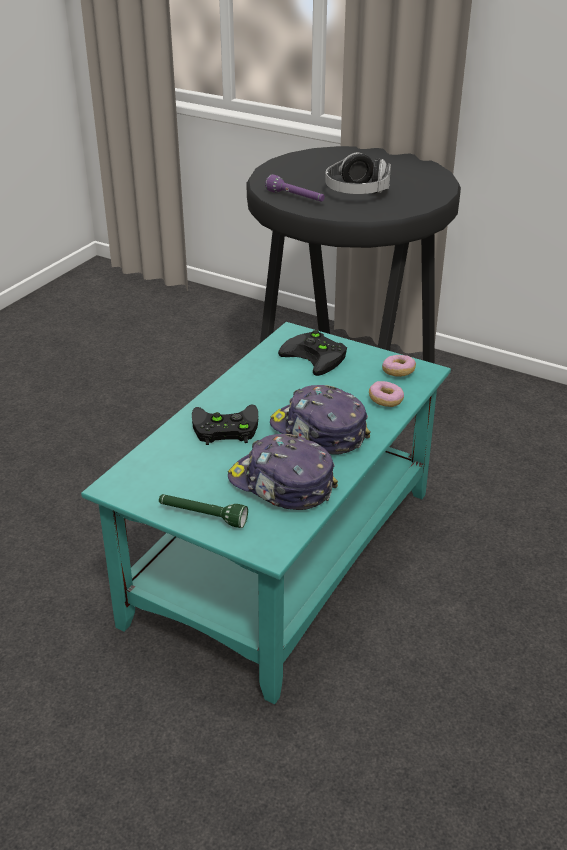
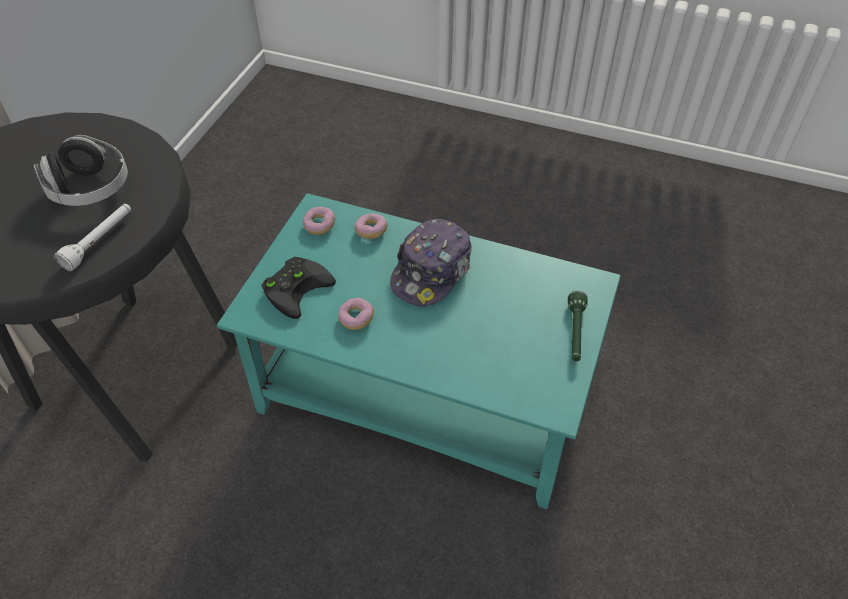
camera: 100 degrees left, 15 degrees up
(223, 429) = (444, 342): black game controller -> none
(269, 384) = (356, 319): none -> donut
(281, 485) = (515, 287): cap -> none
(296, 198) = (100, 241): purple flashlight -> white flashlight

